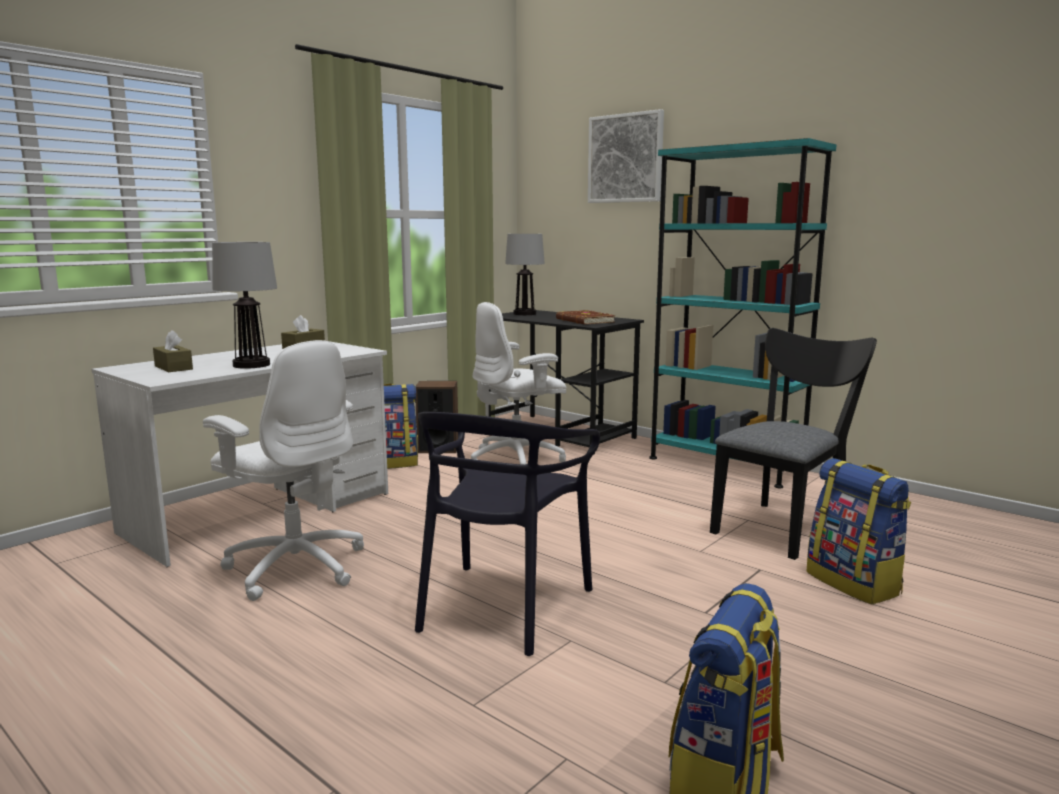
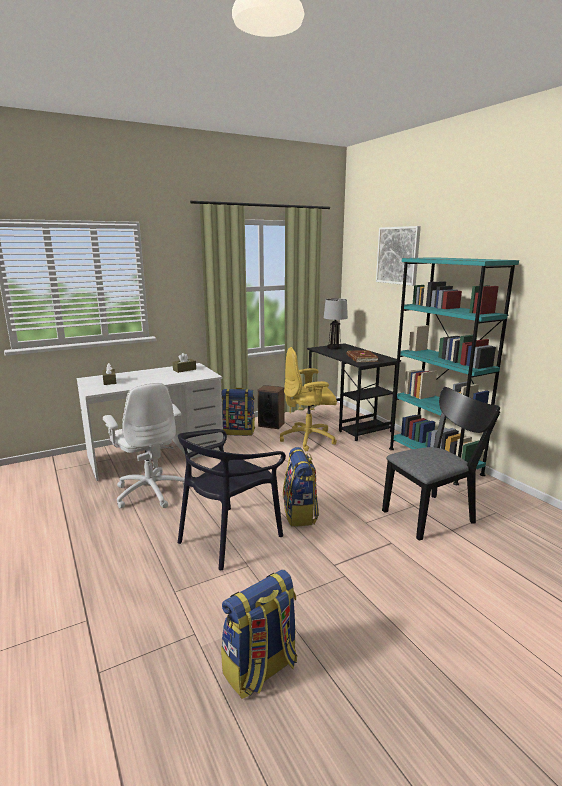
camera: 20 degrees right, 5 degrees up
(251, 365) = (144, 383): table lamp -> none
(518, 460) = (309, 439): white office chair -> yellow office chair
(854, 583) = (443, 565): backpack -> backpack (300, 514)

